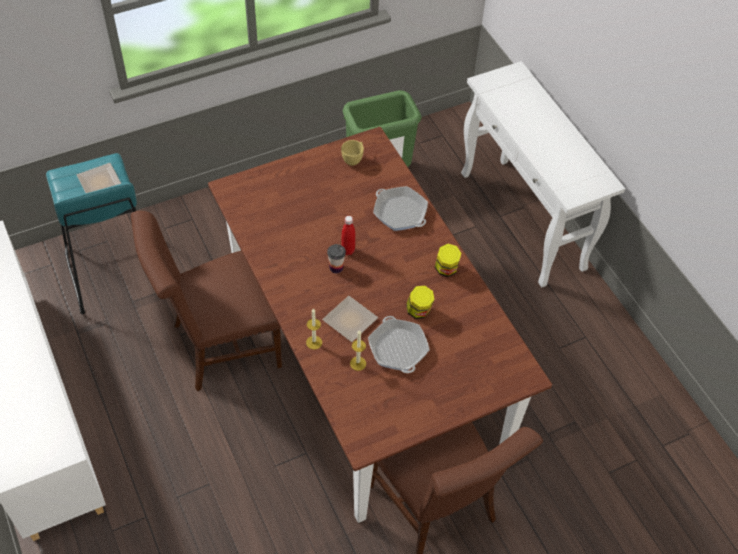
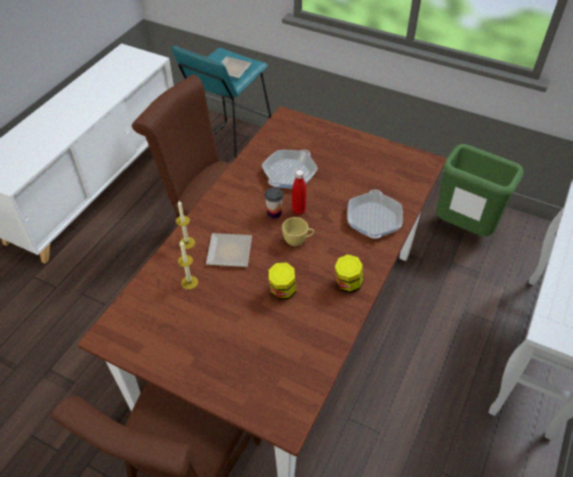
camera: 55 degrees right, 5 degrees down
(353, 159) = (393, 162): yellow cup -> yellow cup (298, 241)
(398, 348) = (229, 300): frying pan -> frying pan (289, 173)

